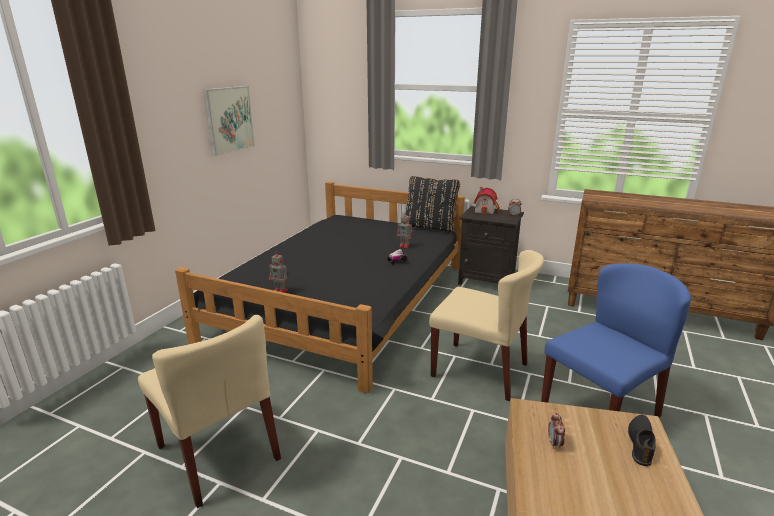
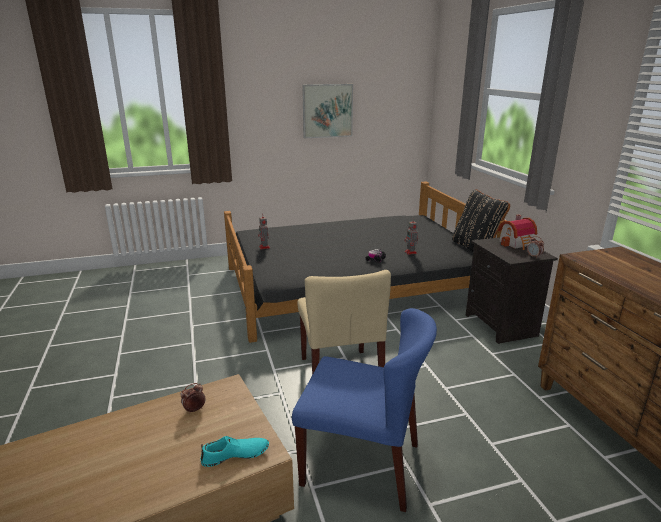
camera: 50 degrees right, 0 degrees up
(218, 453) = (144, 324): beige chair -> none
(641, 443) = (235, 455): black shoe -> turquoise shoe

